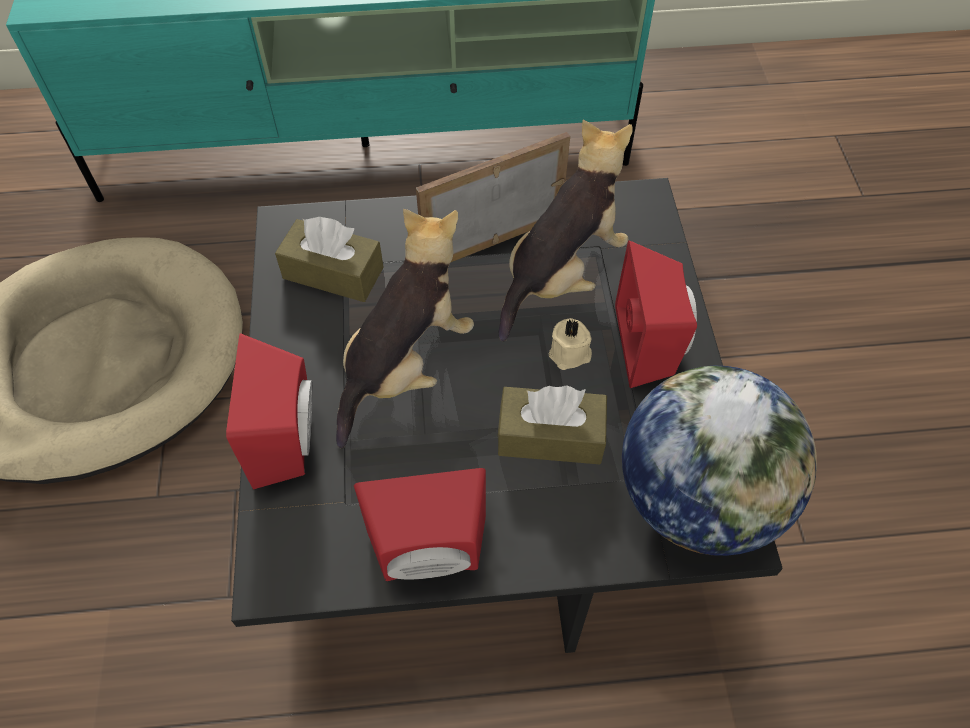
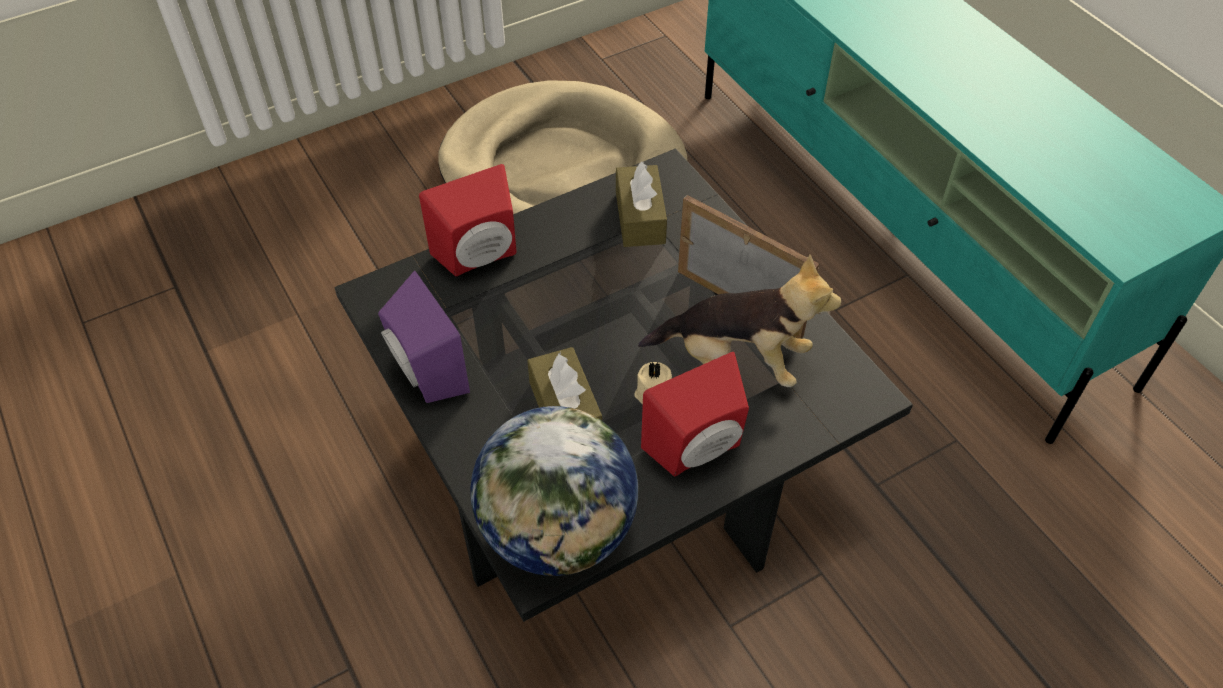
camera: 65 degrees right, 5 degrees down
(406, 365) = (580, 295): plush toy -> none
(430, 558) = (424, 373): red speaker -> purple speaker

